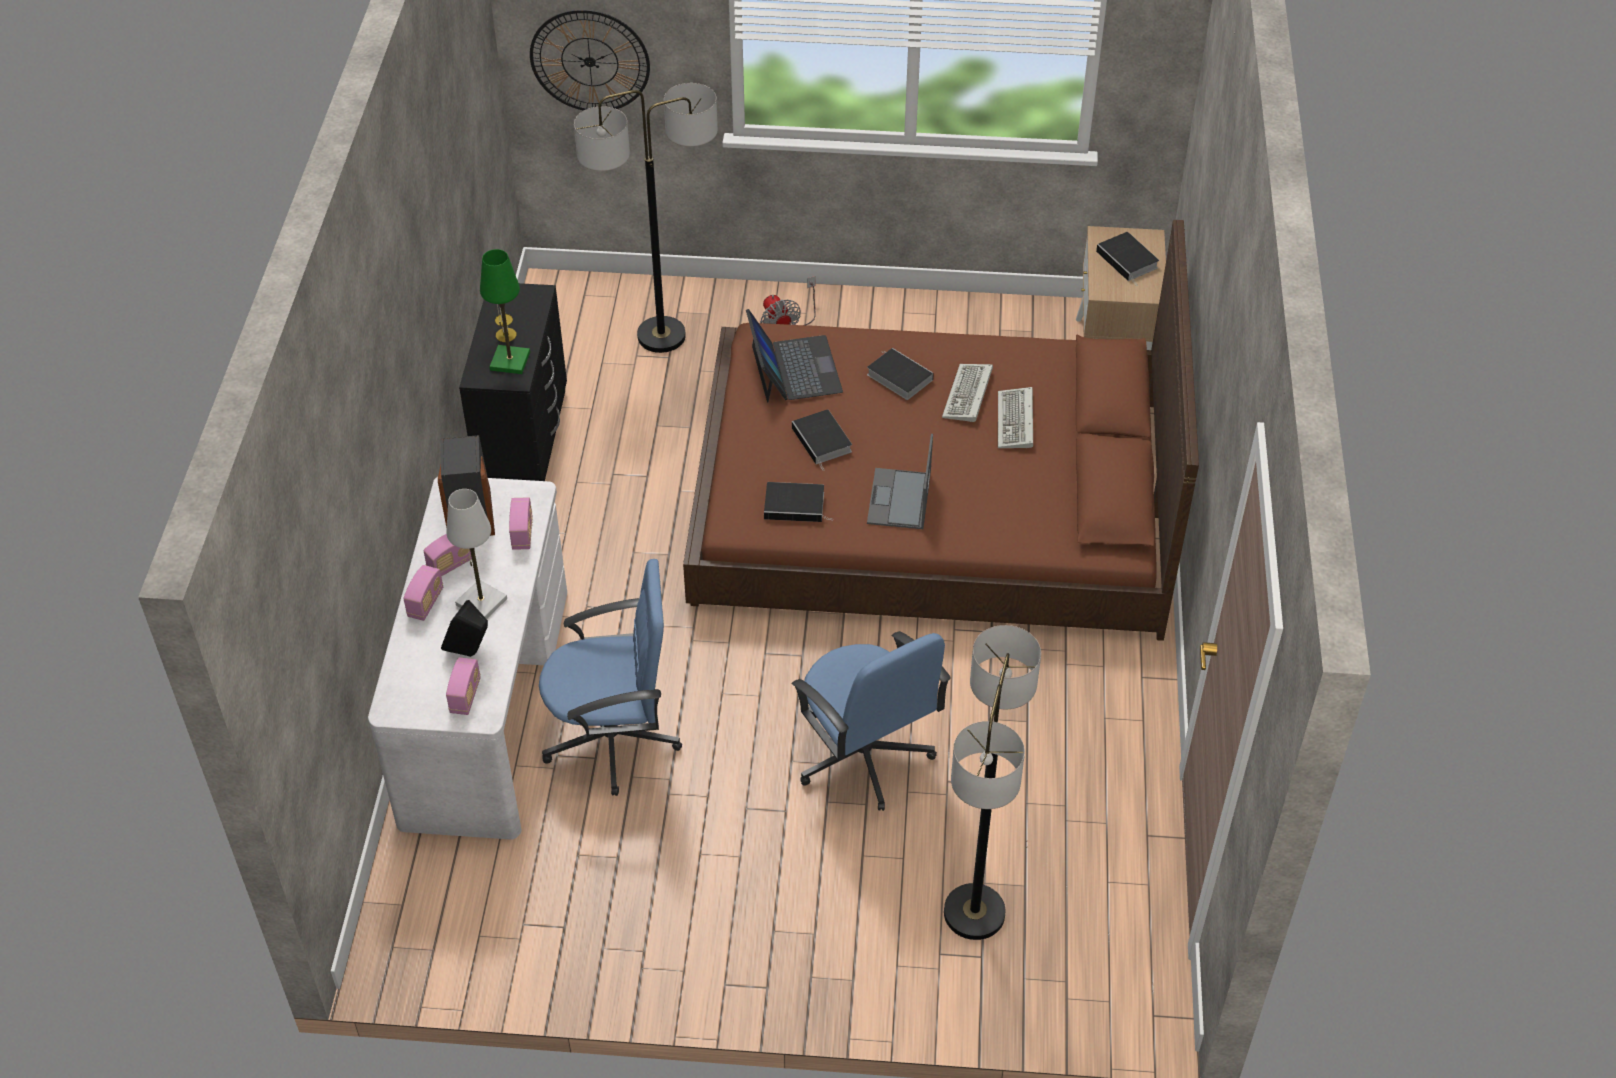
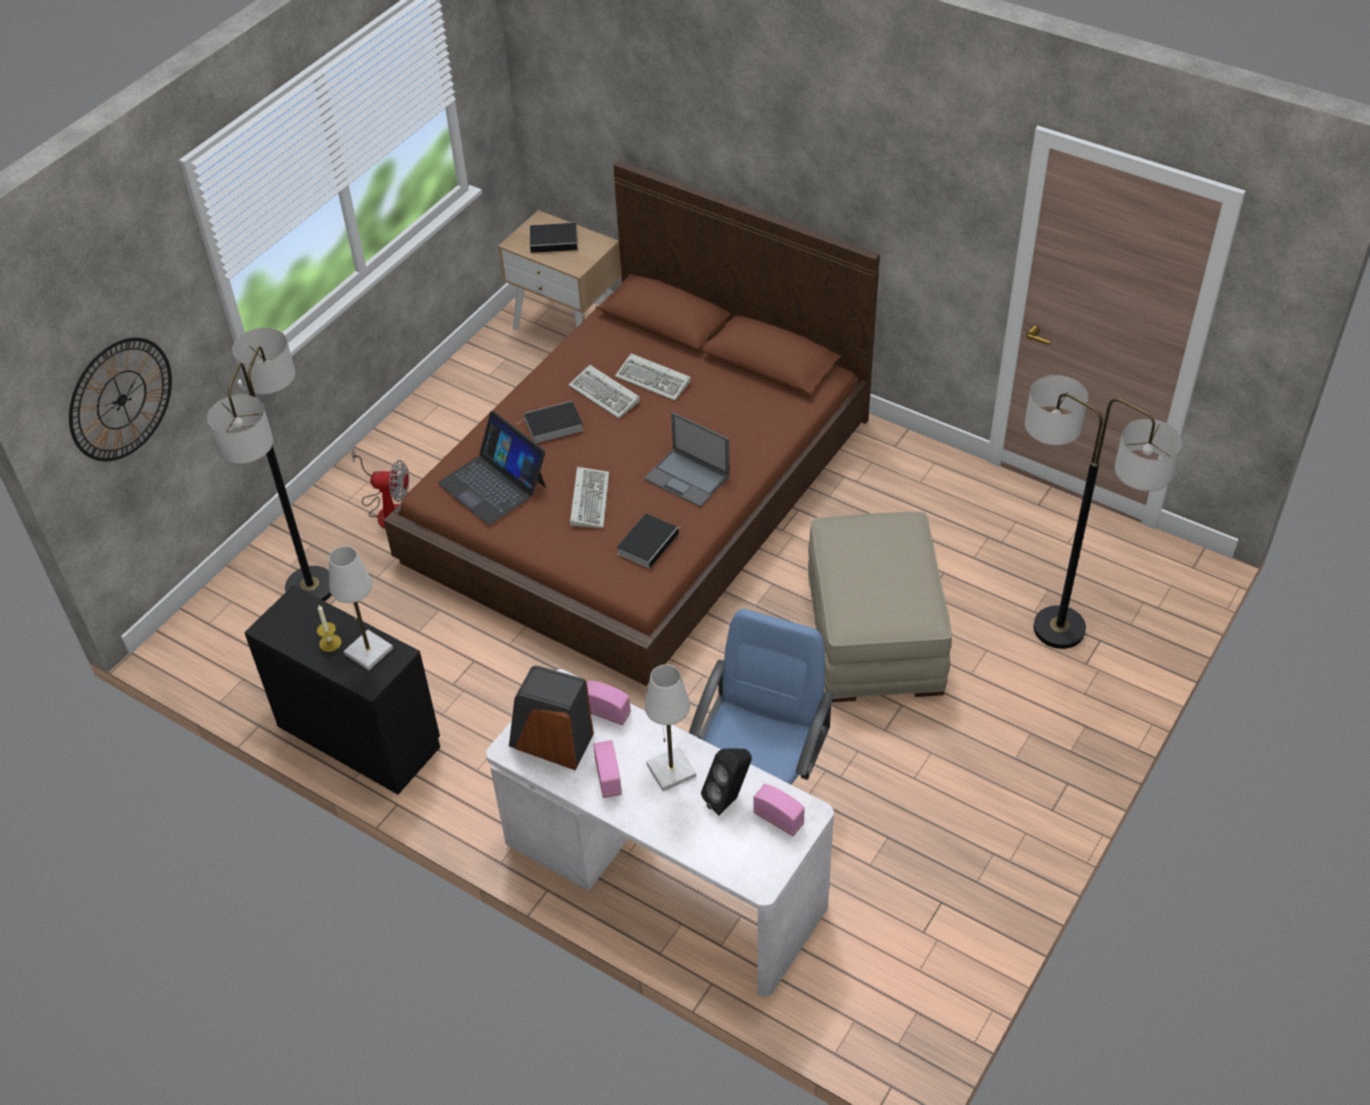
camera: 60 degrees left, 0 degrees up
(426, 603) = (645, 813): radio -> none
(510, 361) = (368, 652): green table lamp -> white table lamp
(794, 369) = (493, 484): laptop -> laptop turned 150 degrees counterclockwise
(823, 441) = (589, 499): book -> keyboard
(863, 756) = (875, 634): blue office chair -> beige ottoman

